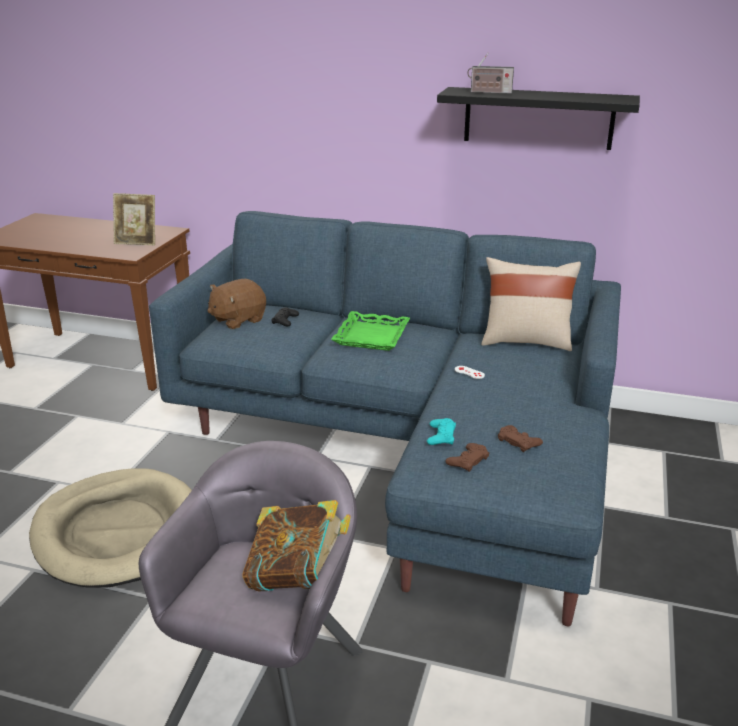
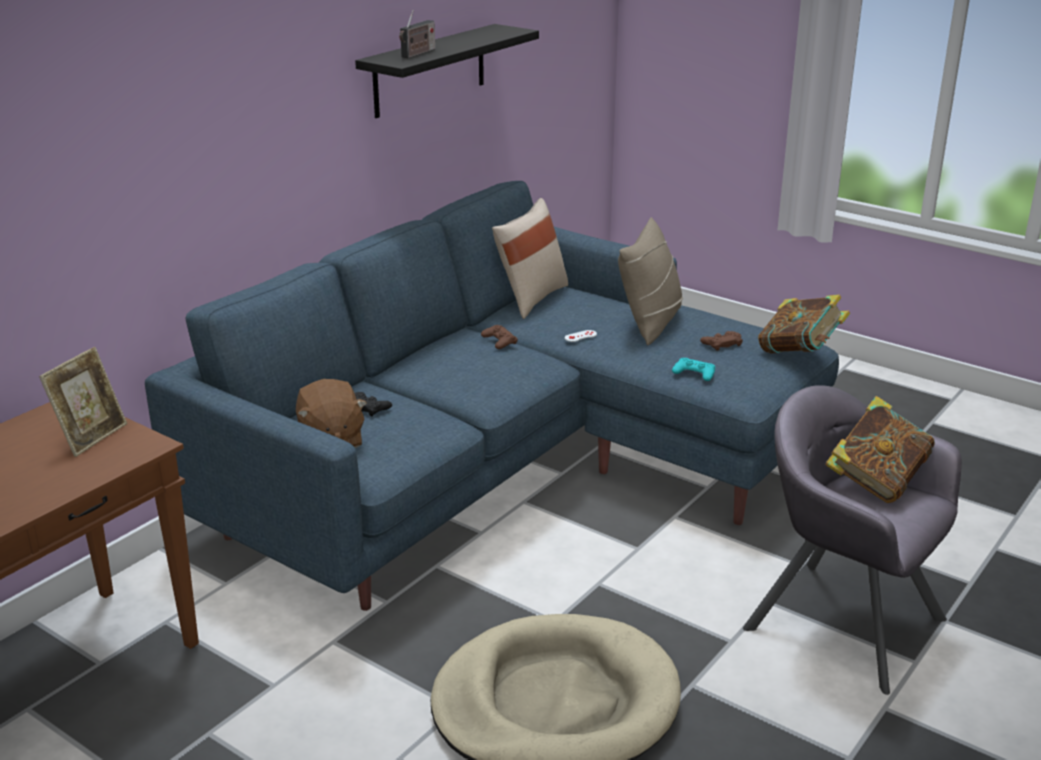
camera: 70 degrees left, 0 degrees up
(372, 336) = (460, 366): green tray -> none
(467, 460) = (743, 370): brown game controller -> brown game controller (499, 341)
(530, 399) = (650, 323): none -> beige pillow
(539, 491) = (800, 353): none -> book

